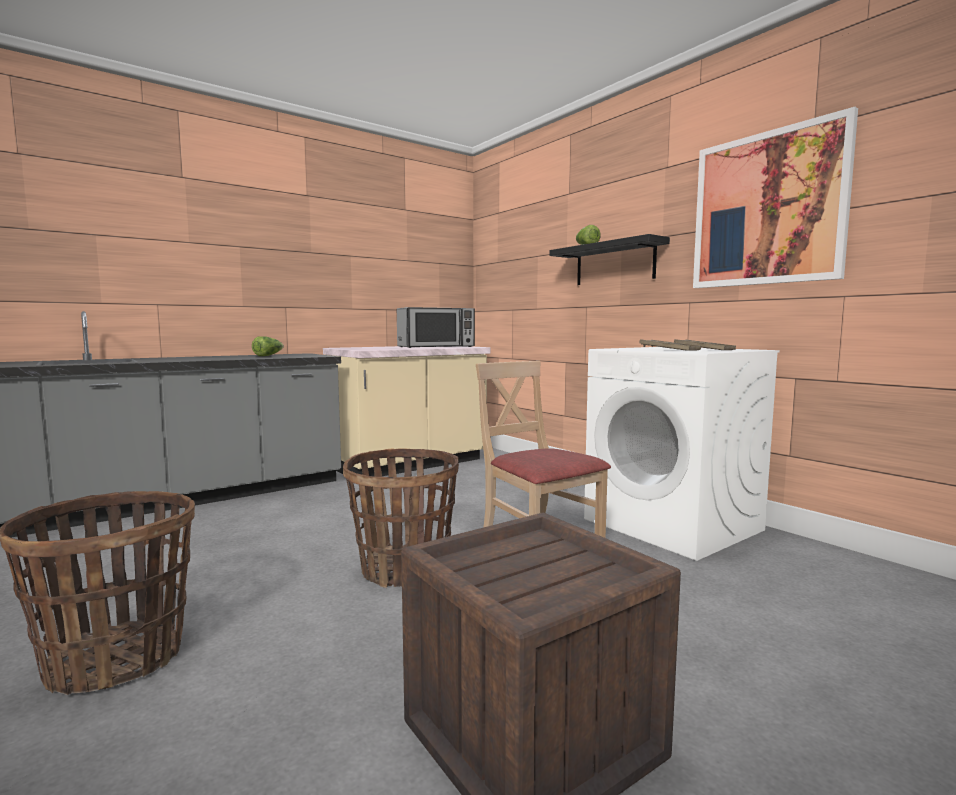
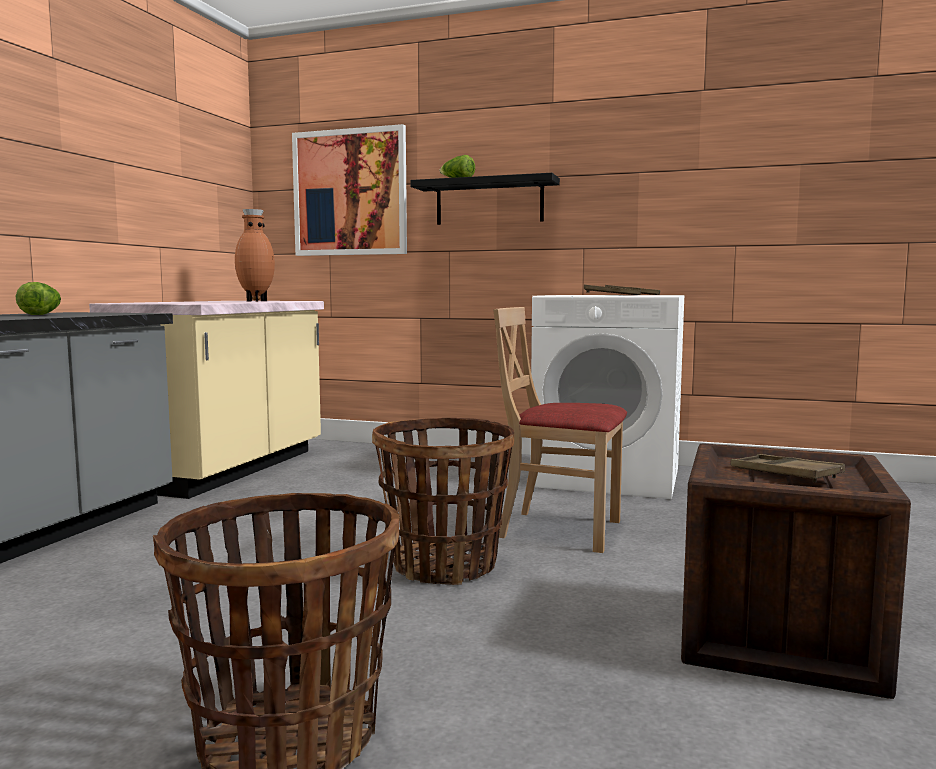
camera: 35 degrees left, 0 degrees up
(436, 347) = (255, 301): microwave -> brown vase
(532, 565) = (784, 474): none -> brown tray
(767, 209) = (664, 160): picture -> picture (350, 193)

